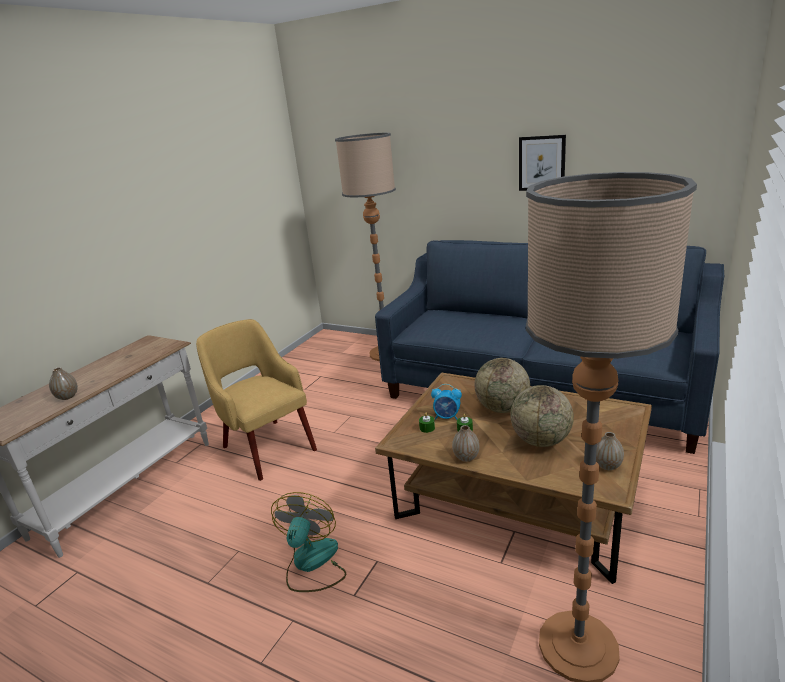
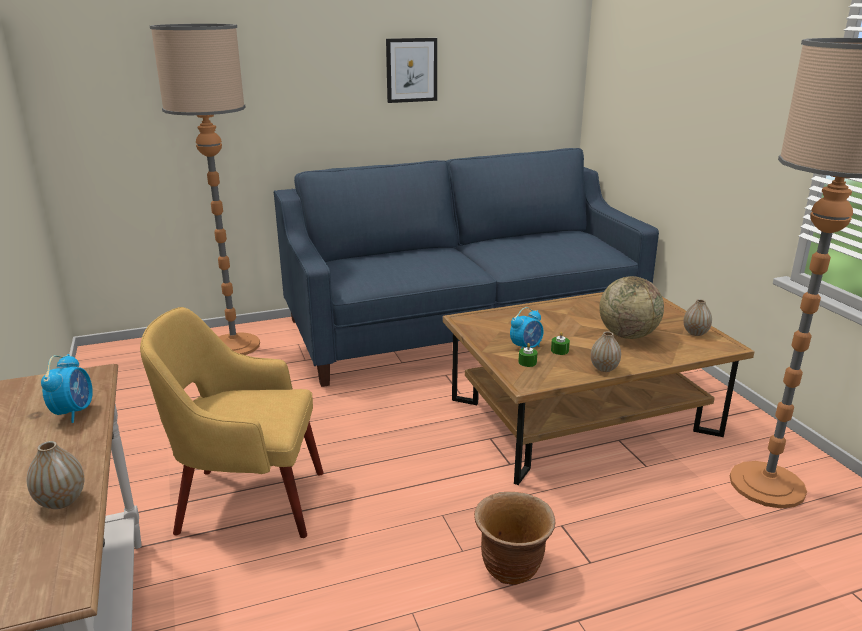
camera: 50 degrees left, 0 degrees up
(137, 360) = (74, 412): none -> alarm clock
(312, 564) = (511, 567): fan -> brown planter
(502, 408) = (555, 324): globe -> none

